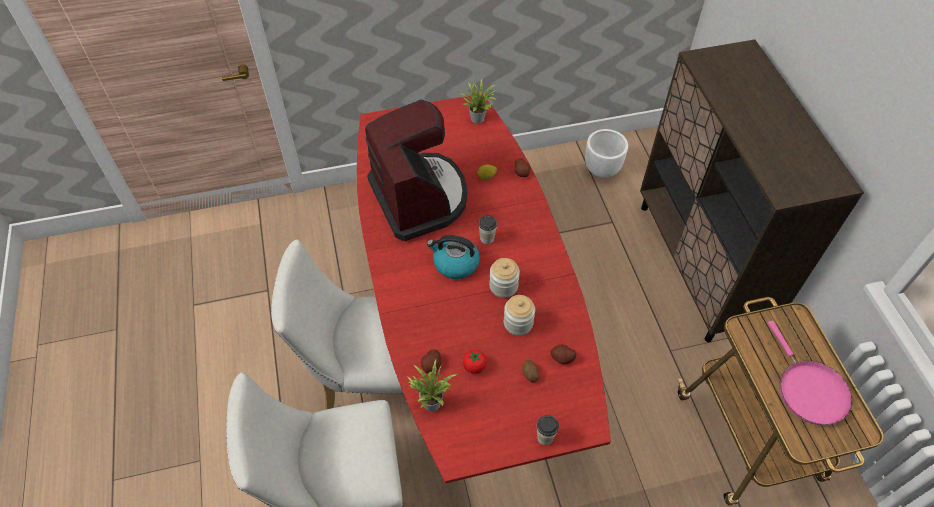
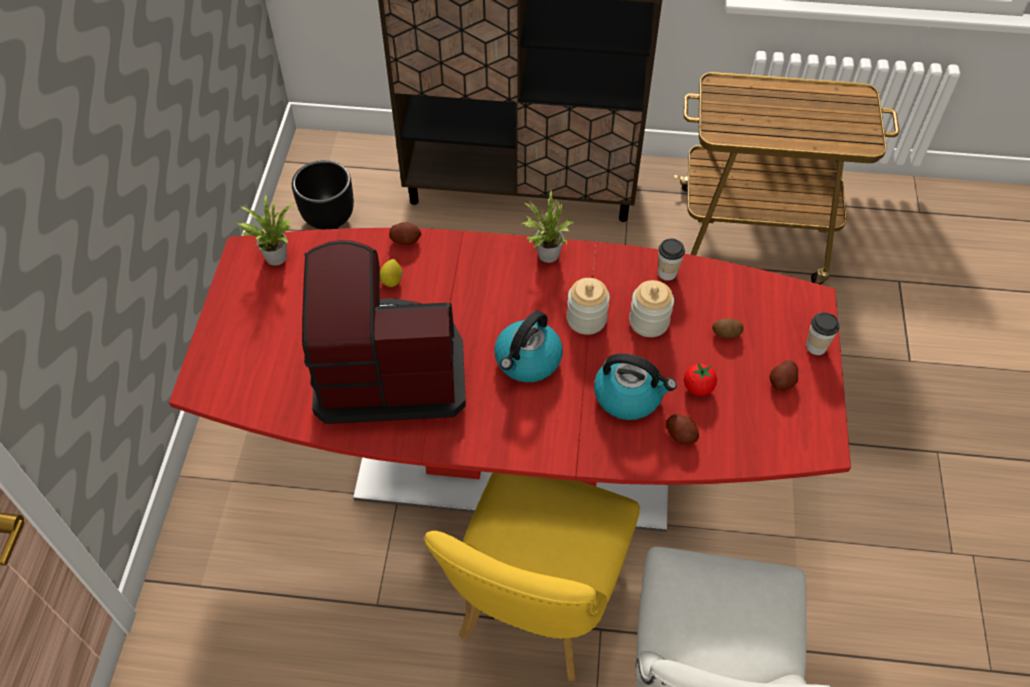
camera: 70 degrees left, 0 degrees up
(367, 377) = (535, 608): white chair -> yellow chair
(431, 401) = (735, 451): potted plant -> potted plant (545, 254)
(451, 327) = (629, 396): none -> kettle
(487, 238) = (501, 313): cup -> cup (667, 273)
(562, 358) = (714, 295): potato -> potato (782, 382)
(602, 170) = (329, 218): white planter -> black planter
(809, 390) = (806, 113): pink frying pan -> none

